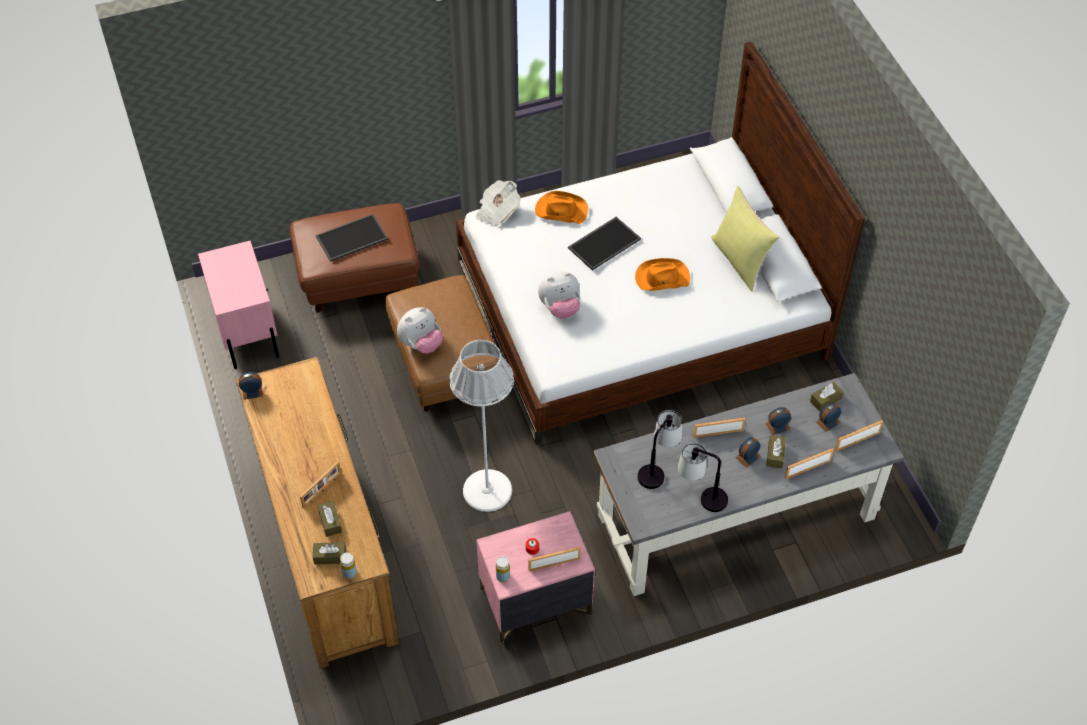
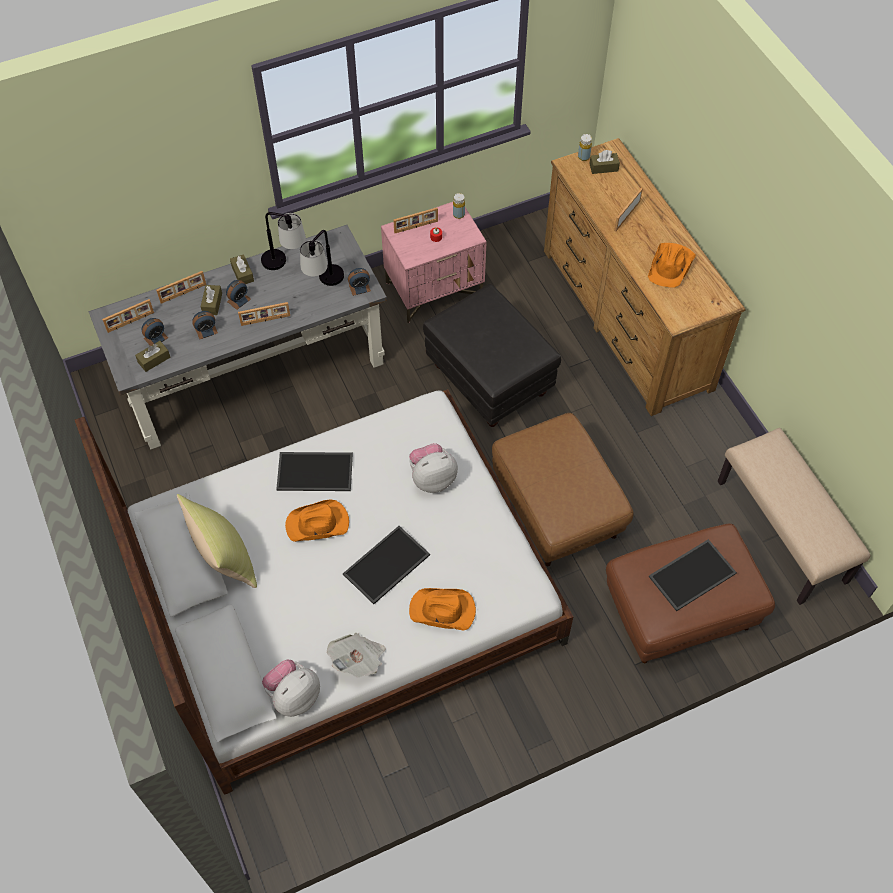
camera: 175 degrees right, 5 degrees up
(247, 329) = (782, 531): pink nightstand -> beige bench
(252, 391) = (723, 296): alarm clock -> alarm clock (359, 288)
(293, 428) = (671, 266): none -> orange hat
(330, 522) = (611, 192): brown tissue box -> brown tissue box (242, 274)
(421, 344) = (578, 447): plush toy -> plush toy (294, 696)
(487, 490) = (490, 379): white floor lamp -> black ottoman
(497, 211) = (522, 605): newspaper -> newspaper (358, 660)
(664, 320) = (316, 471): none -> tray

